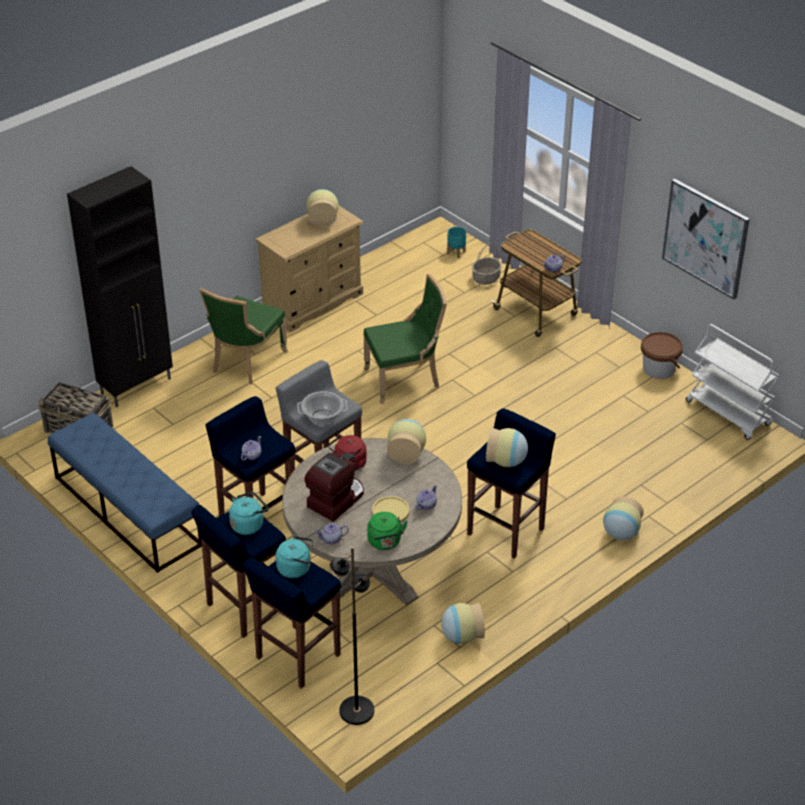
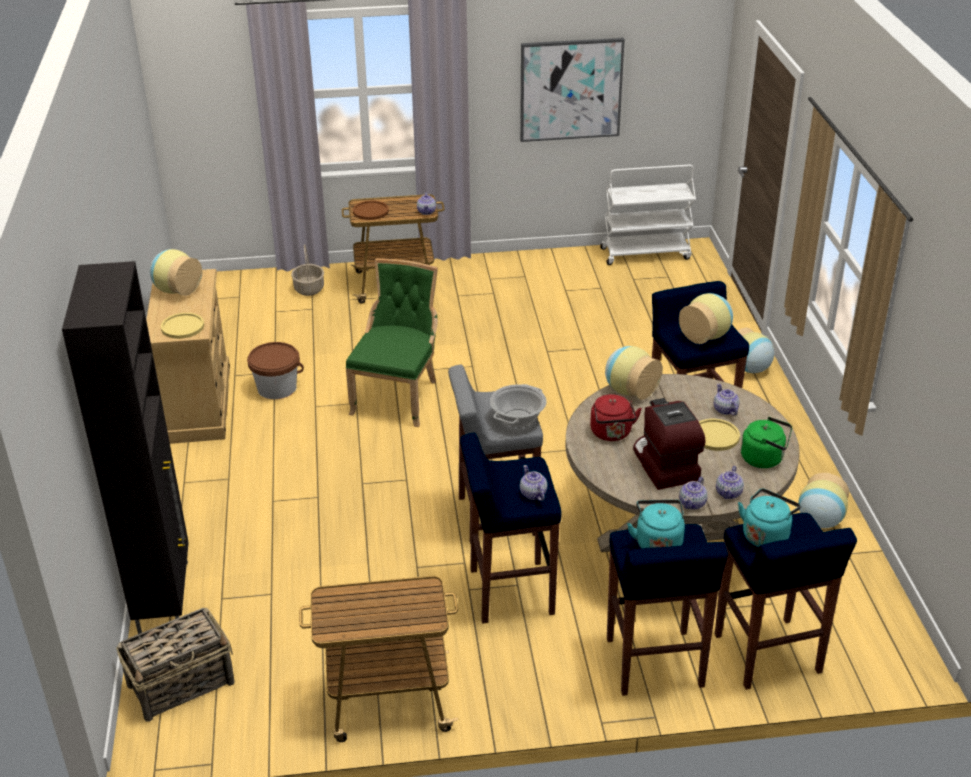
camera: 55 degrees left, 5 degrees down
(127, 510) = (386, 700): blue bench -> cart
(246, 362) = (234, 491): green chair -> none
(286, 243) = (182, 327): none -> yellow plate
(306, 527) = (692, 503): none -> teapot
(356, 710) = (883, 643): black floor lamp -> none
(456, 252) = (247, 288): turquoise planter -> none
(524, 245) = (370, 211): none -> brown plate
(659, 369) = (550, 259): brown bucket -> brown bucket (277, 388)

